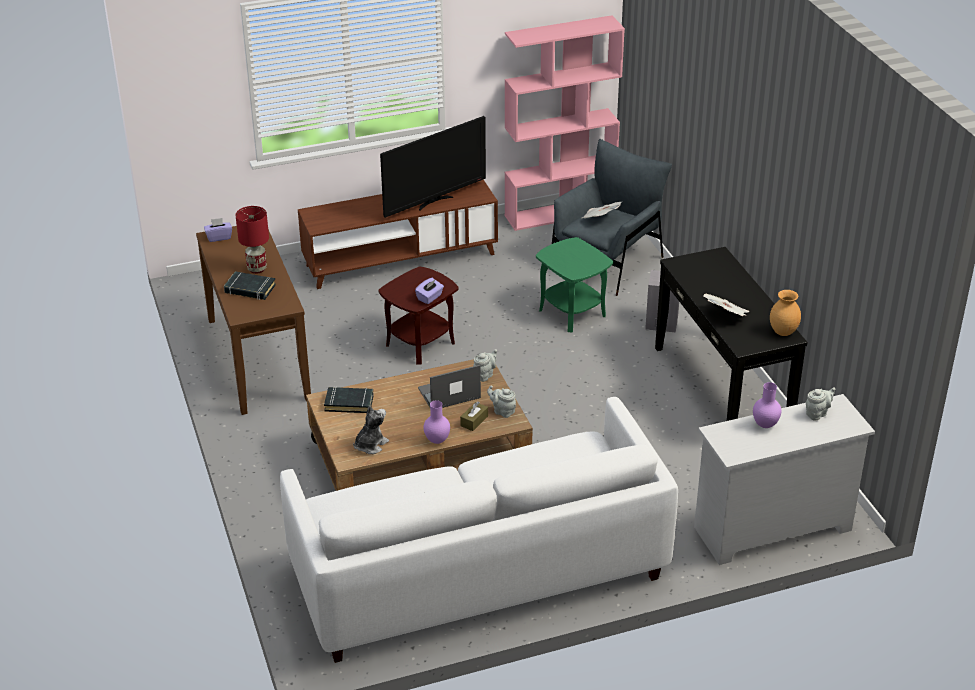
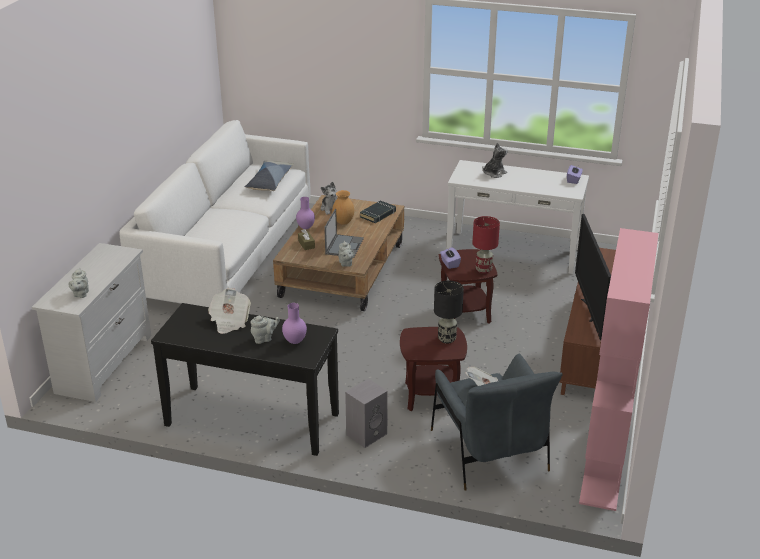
camera: 125 degrees right, 5 degrees down
(250, 289) = (494, 173): black book -> plush toy
(257, 269) = (517, 181): red table lamp -> red table lamp (484, 270)
(257, 359) = (513, 251): brown console table -> white console table
(379, 498) = (269, 182): none -> pillow
(502, 411) = (302, 256): grey teapot -> grey teapot (264, 339)
(561, 253) = (446, 339): none -> black table lamp
(572, 312) = (431, 395): green side table -> brown side table
(764, 425) = (105, 271): purple vase -> purple vase (295, 341)
(782, 332) = (176, 335): brown vase -> brown vase (343, 222)

